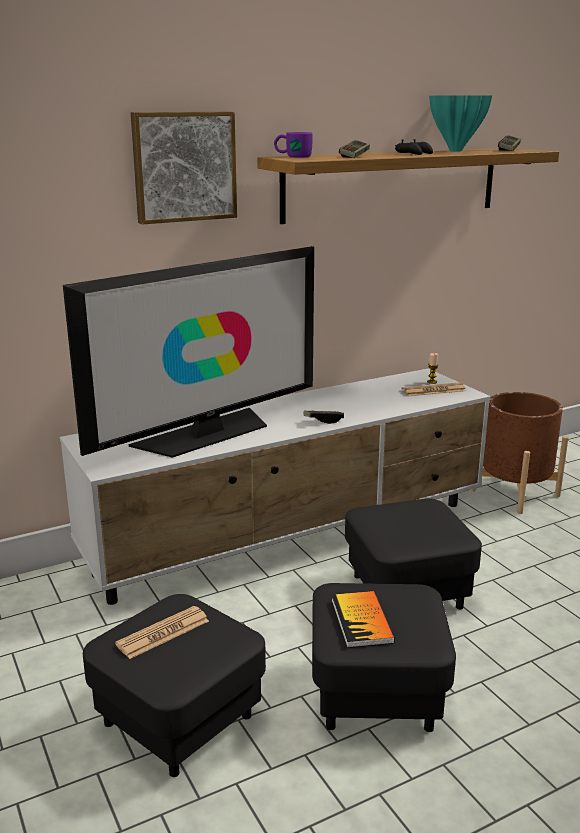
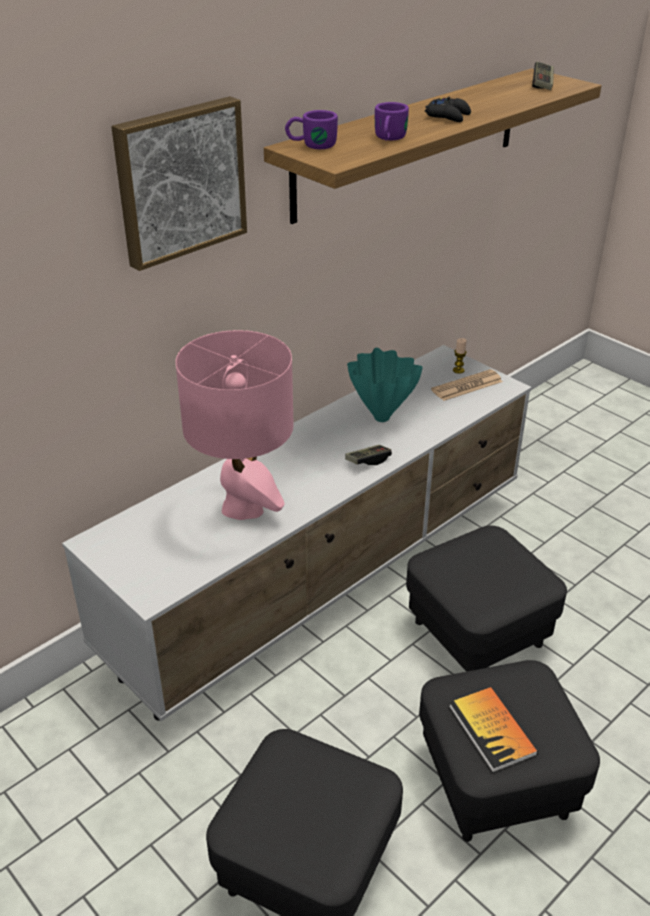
camera: 15 degrees left, 15 degrees up
(163, 633) = (289, 797): newspaper -> none
(207, 434) = (243, 507): television -> pink table lamp
(354, 156) = (389, 139): game controller -> purple mug
(454, 151) = (483, 94): turquoise vase -> turquoise vase (380, 417)
(514, 493) = (540, 468): brown planter -> none

